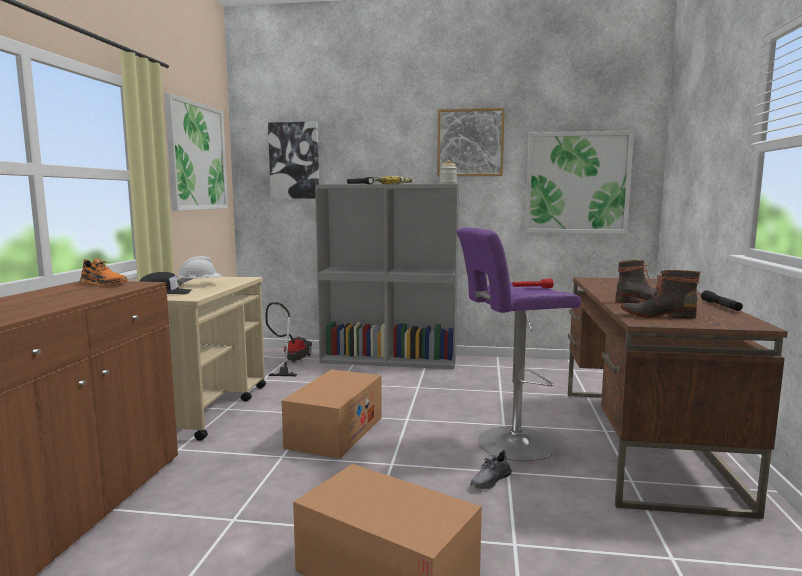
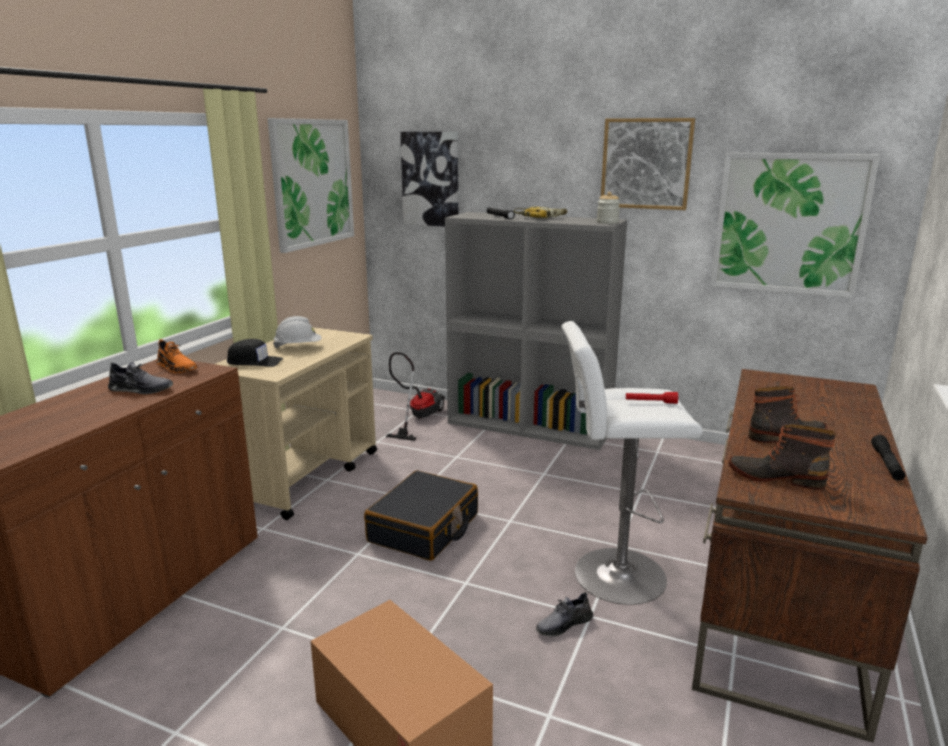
camera: 15 degrees right, 10 degrees up
(77, 294) = (140, 389): none -> grey shoe
(335, 432) = (424, 528): cardboard box -> black suitcase
(510, 444) = (613, 575): purple stool -> white stool

